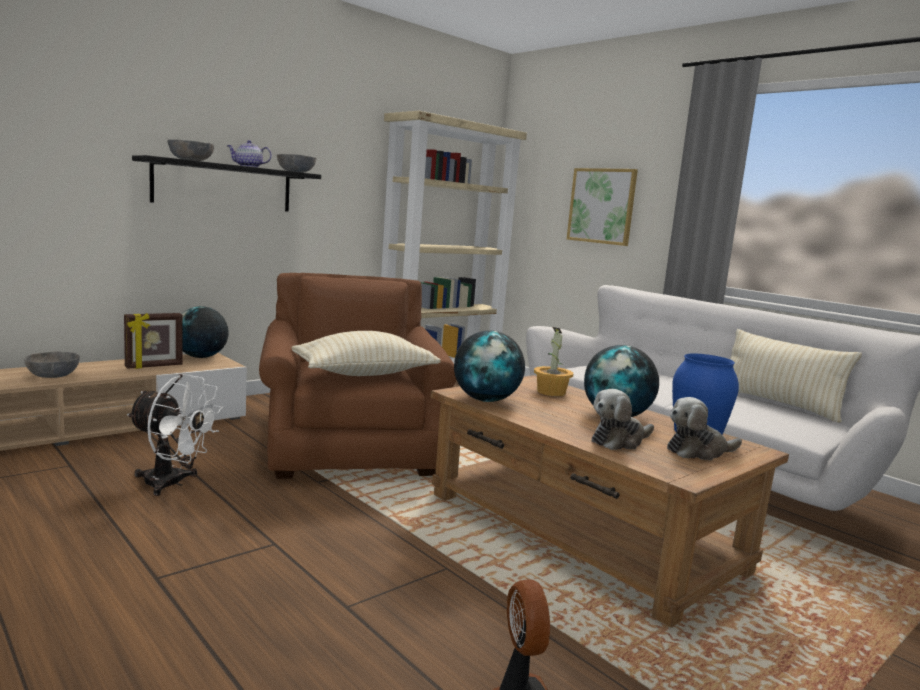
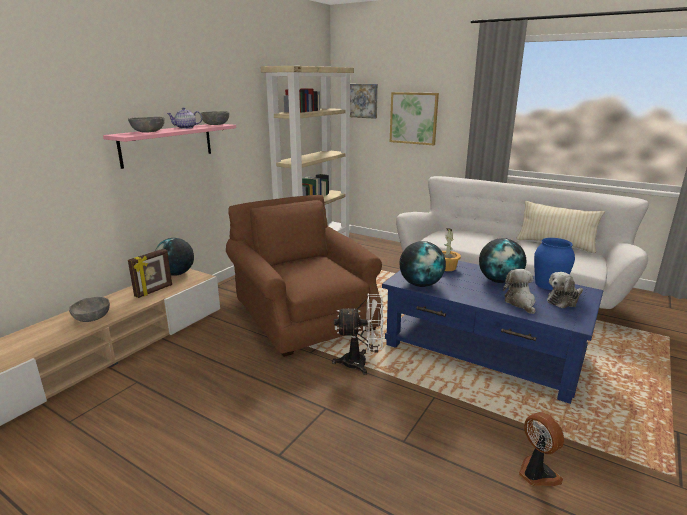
camera: 15 degrees left, 10 degrees up
(172, 484) = (221, 379): white fan -> white fan (361, 363)
(223, 186) = (167, 144): black shelf -> pink shelf
(364, 374) = (324, 275): beige pillow -> none
(539, 181) = (363, 100): none -> picture
(581, 532) = (483, 350): brown coffee table -> blue coffee table
(619, 441) = (520, 302): plush toy -> plush toy turned 135 degrees clockwise

